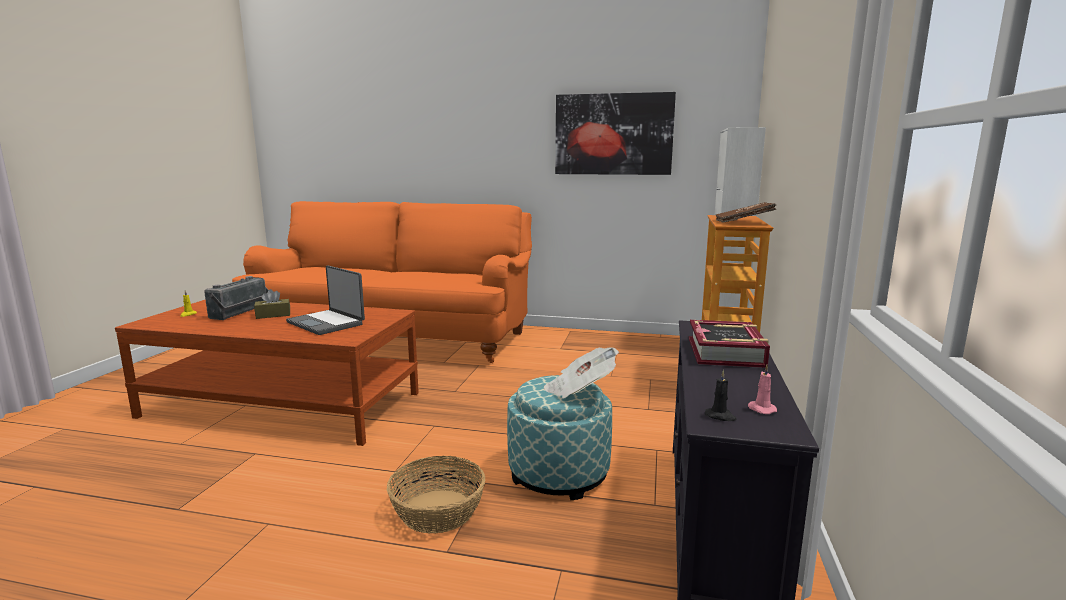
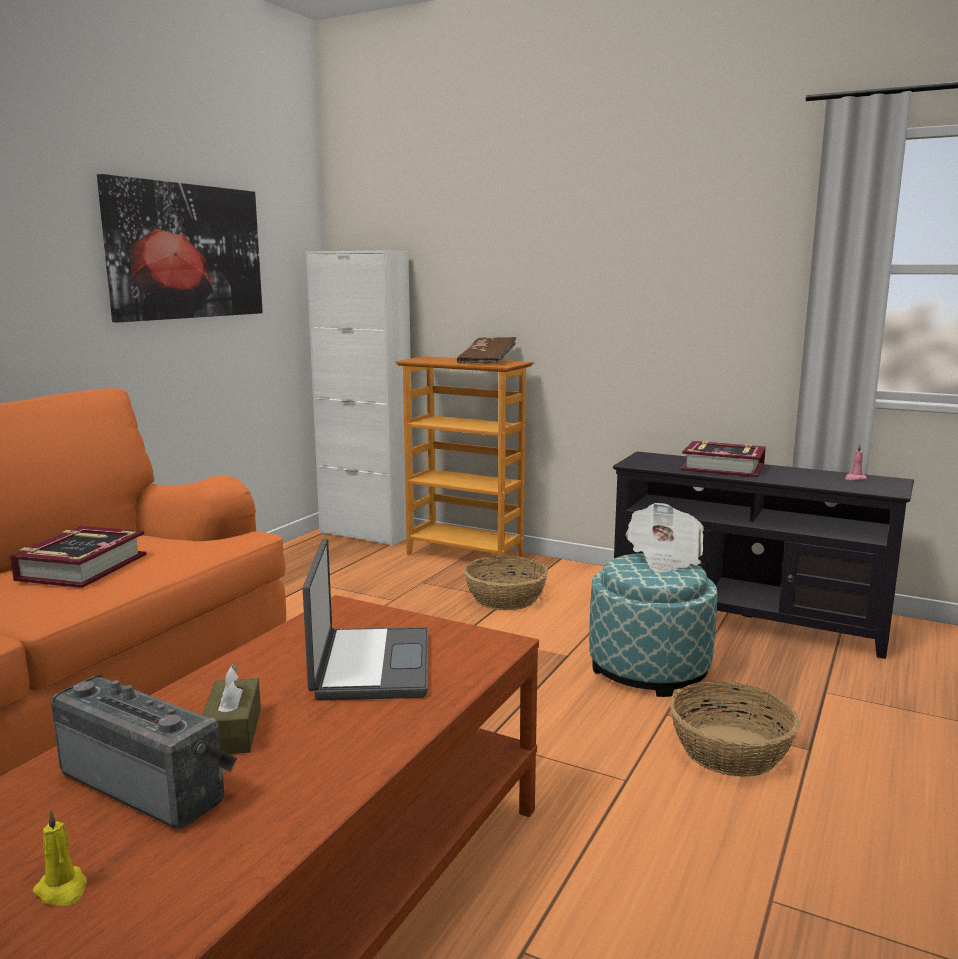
camera: 75 degrees left, 0 degrees up
(327, 323) = (369, 665): laptop -> laptop turned 60 degrees counterclockwise
(424, 275) = (81, 567): none -> book
(650, 408) = (505, 598): none -> basket
(720, 416) = (874, 487): black candle -> none

